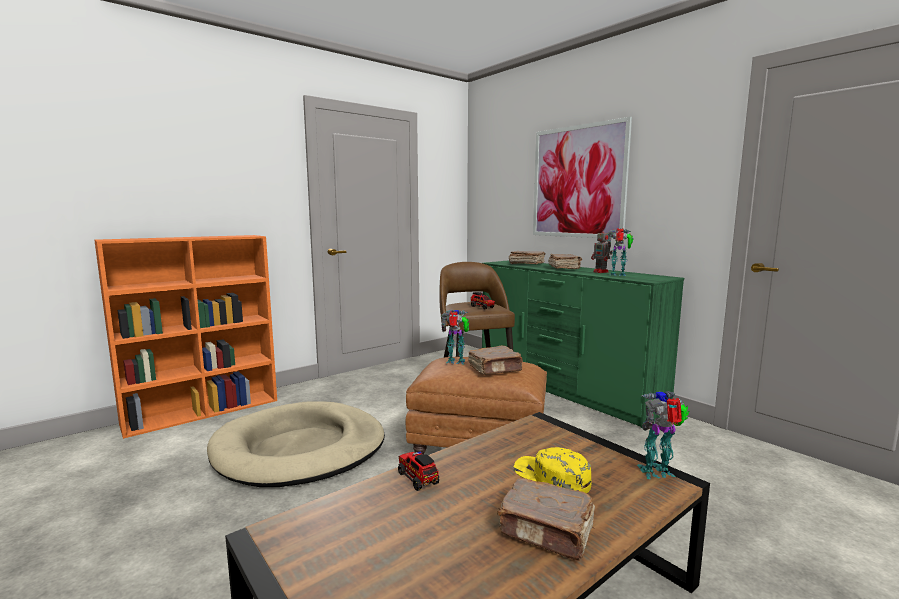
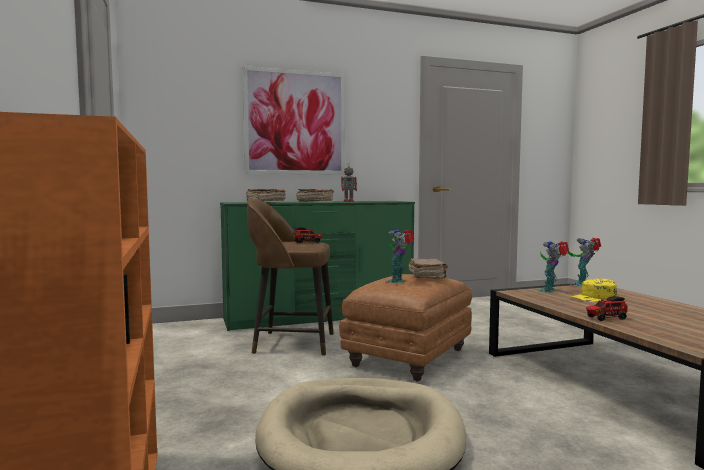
camera: 70 degrees left, 5 degrees down
(547, 532) = (655, 304): brown book -> none
(618, 275) = (370, 201): toy robot -> toy robot (550, 291)

